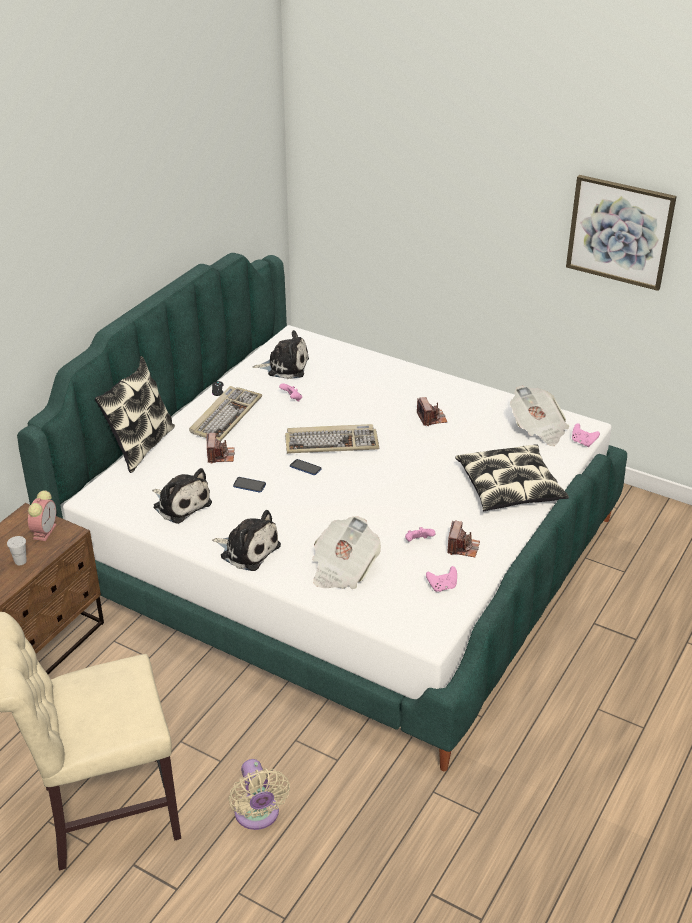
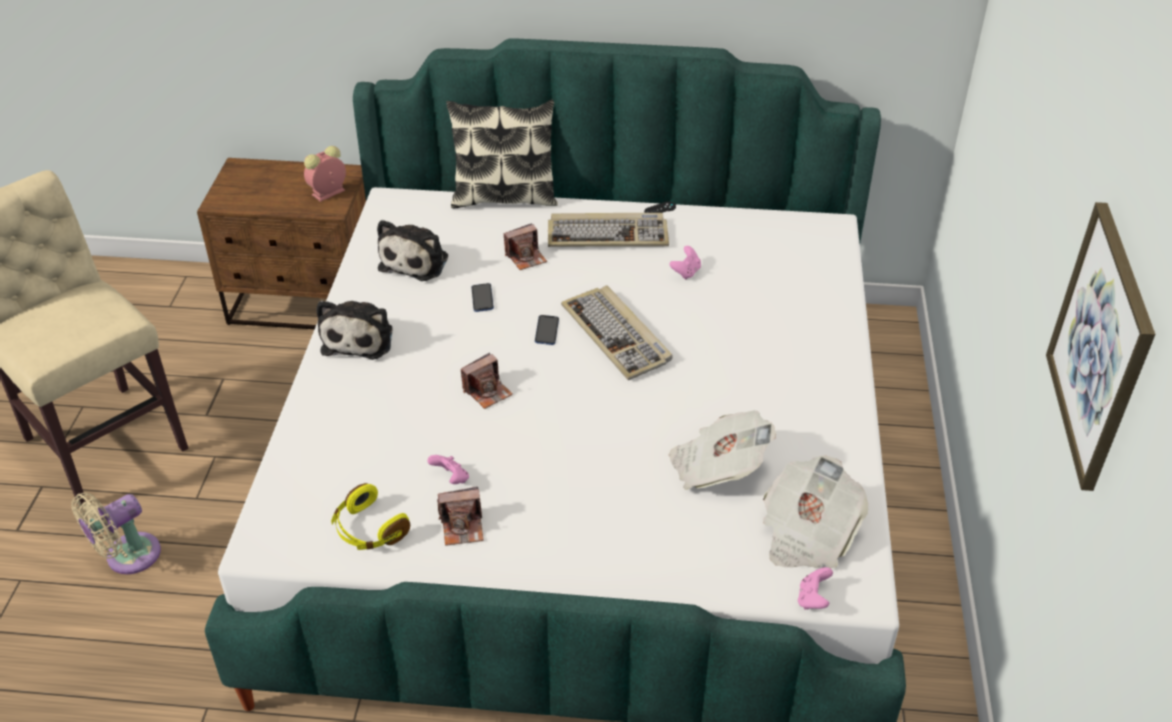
camera: 65 degrees right, 5 degrees up
(20, 561) = (272, 197): white cup -> none
(45, 530) = (327, 193): alarm clock -> alarm clock turned 150 degrees clockwise
(285, 366) = (753, 243): plush toy -> none
(343, 569) = (361, 426): newspaper -> newspaper (717, 468)
(431, 418) = (743, 410): camera -> camera (487, 391)
(442, 586) = (369, 530): pink game controller -> yellow headphones
(510, 488) = (631, 540): pillow -> none

